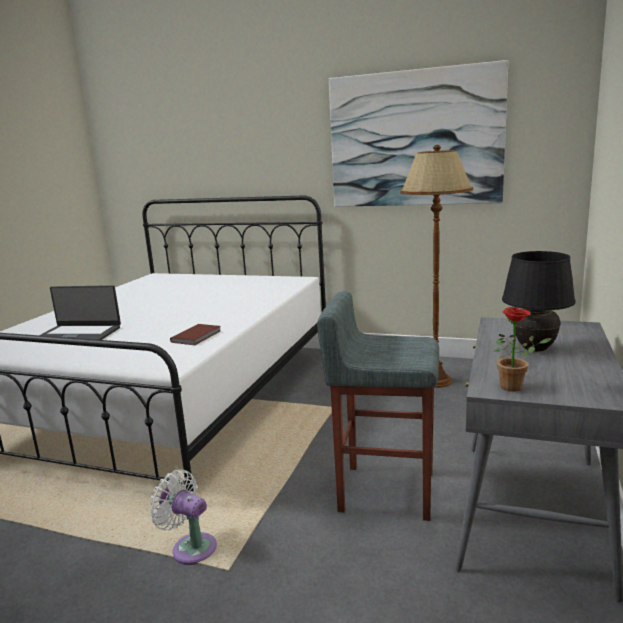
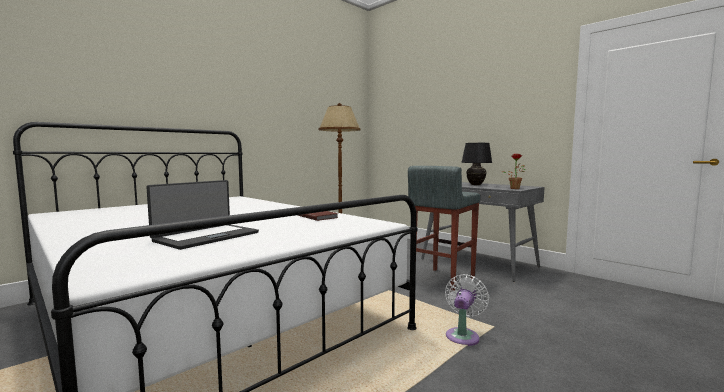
camera: 65 degrees left, 10 degrees down
(191, 547) = (463, 335): white fan -> white fan turned 150 degrees clockwise
(414, 139) = (297, 101): picture -> none

